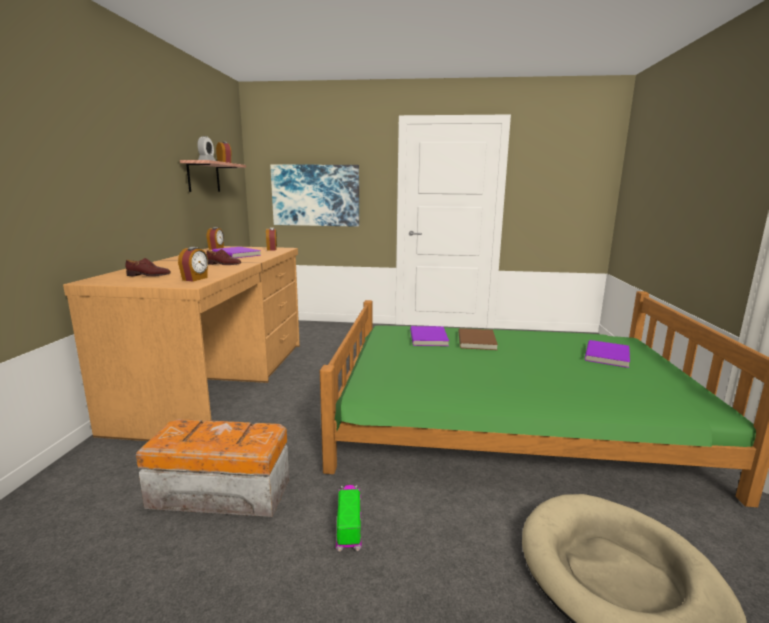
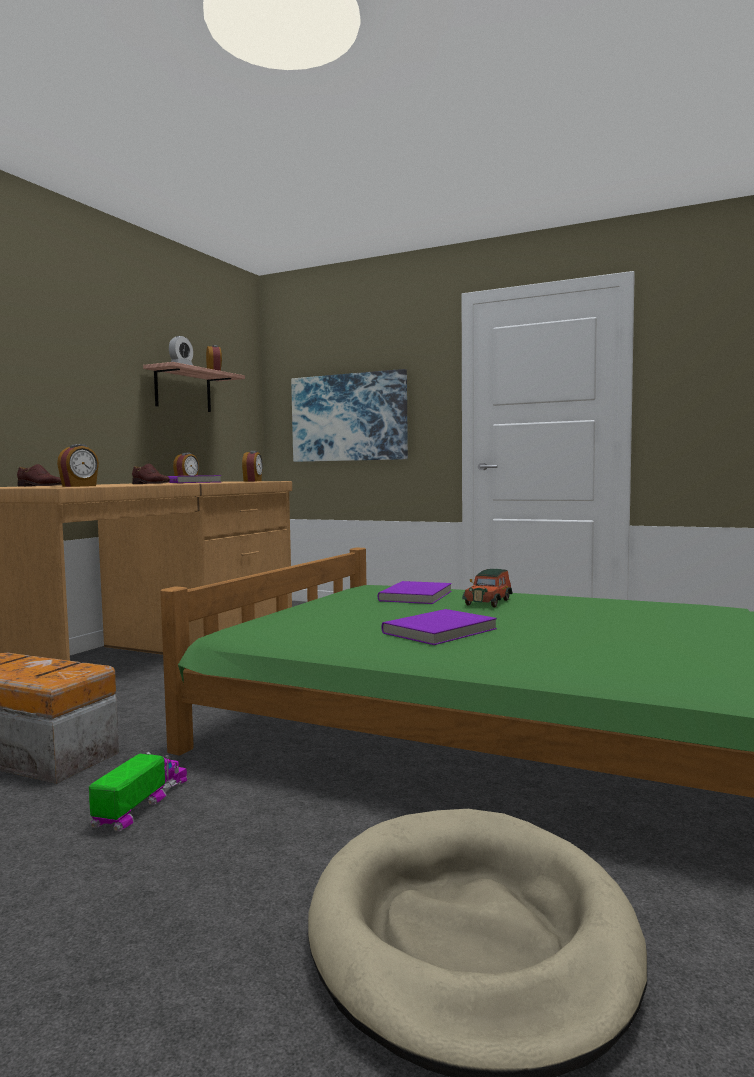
camera: 20 degrees right, 10 degrees down
(478, 341) = (489, 602): brown book -> toy car
(608, 356) = (697, 626): purple book -> purple book (441, 631)

